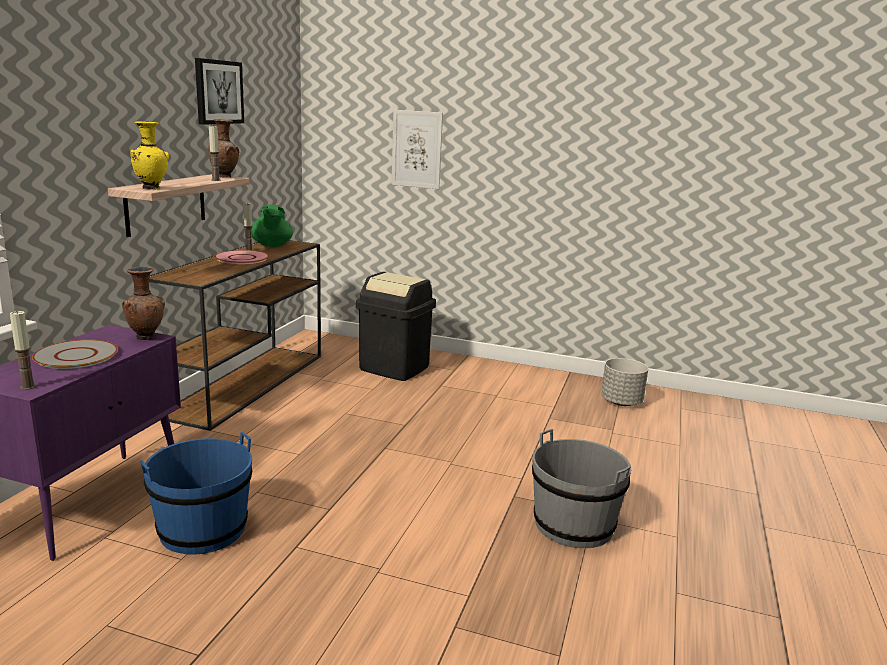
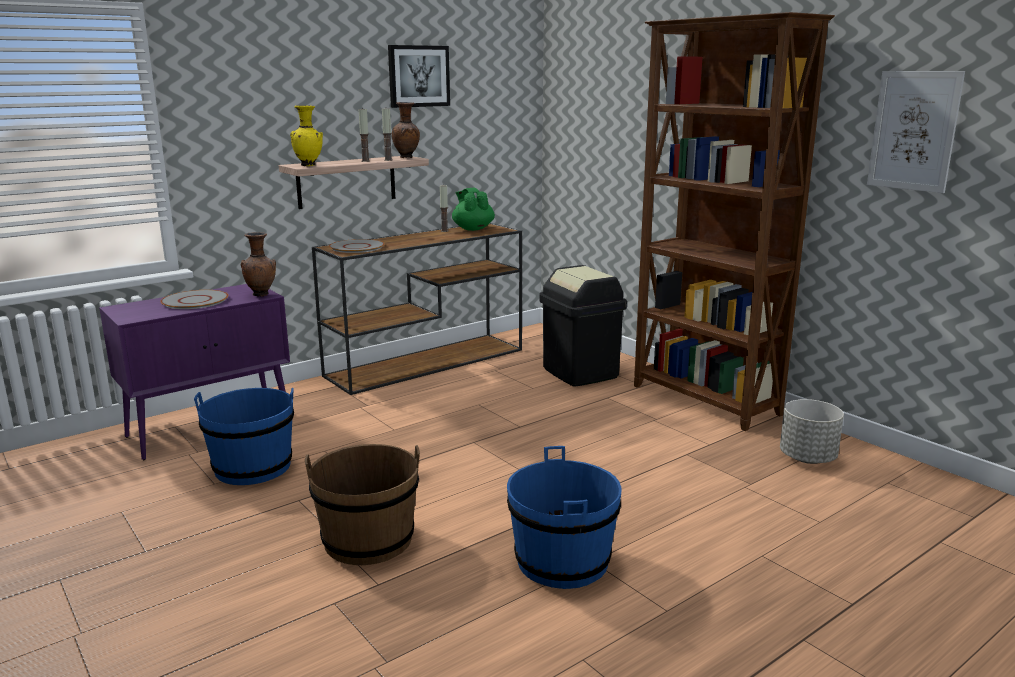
camera: 35 degrees right, 0 degrees up
(28, 387) = (132, 316): candle -> candle (365, 161)
(194, 274) = (356, 247): none -> grey plate
(241, 258) = (422, 238): pink plate -> none
(272, 245) = (473, 229): green teapot -> green teapot turned 135 degrees clockwise
(410, 561) = (368, 540): none -> brown bucket
(417, 149) = (636, 130): picture -> picture (914, 131)
(511, 374) = (705, 401): none -> brown bookcase
(573, 525) = (562, 561): grey bucket -> blue bucket

